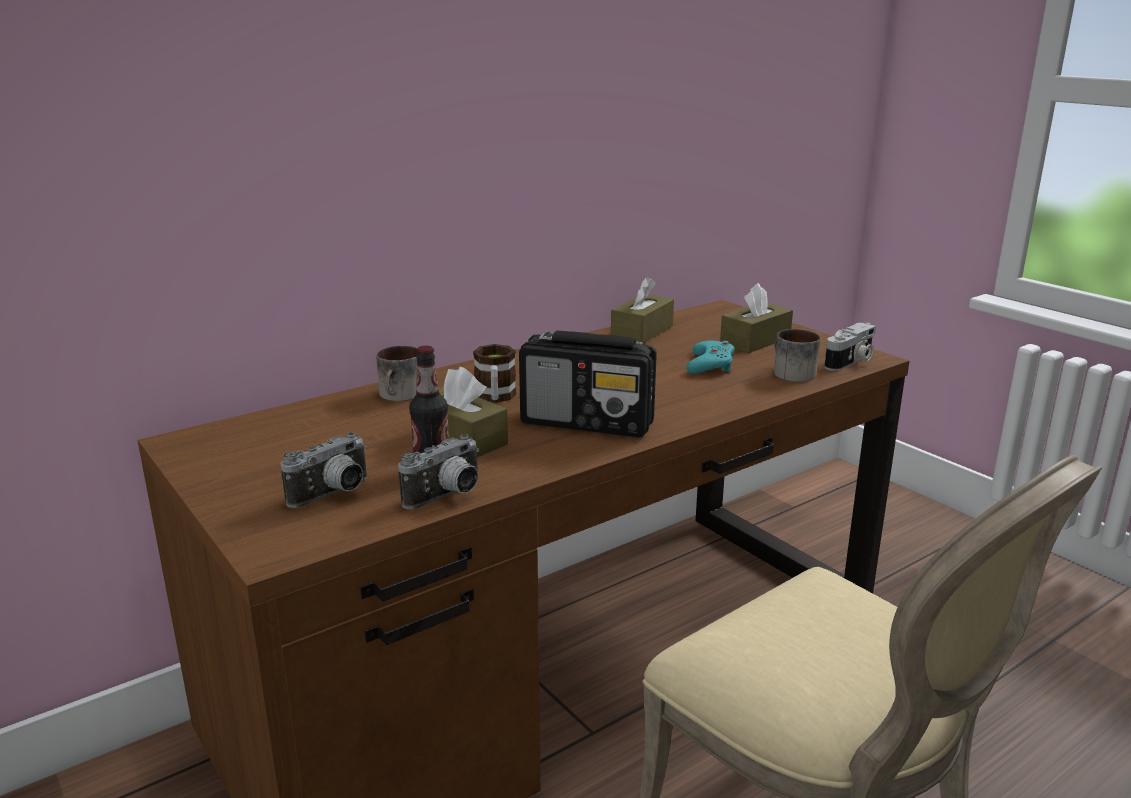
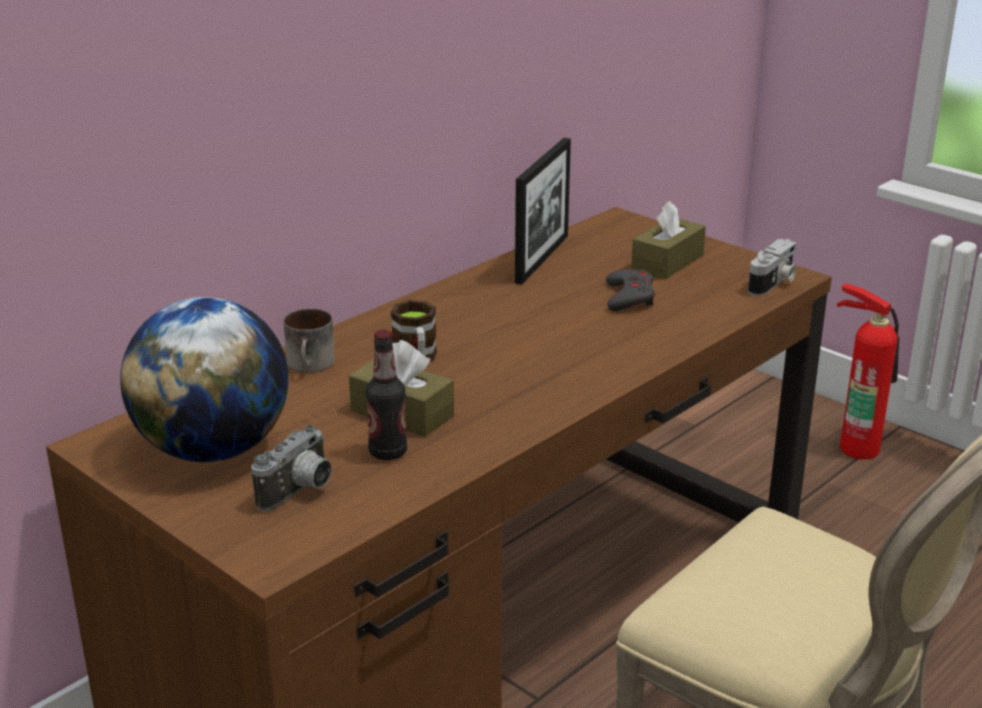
camera: 10 degrees left, 5 degrees up
(277, 454) = (213, 449): none -> globe
(448, 497) = (419, 483): camera -> none
(588, 423) = (527, 382): radio -> none
(642, 332) = (542, 258): brown tissue box -> picture frame
(710, 364) = (629, 297): turquoise game controller -> grey game controller
(789, 372) = (714, 302): mug -> none
(943, 537) = (858, 446): none -> fire extinguisher

